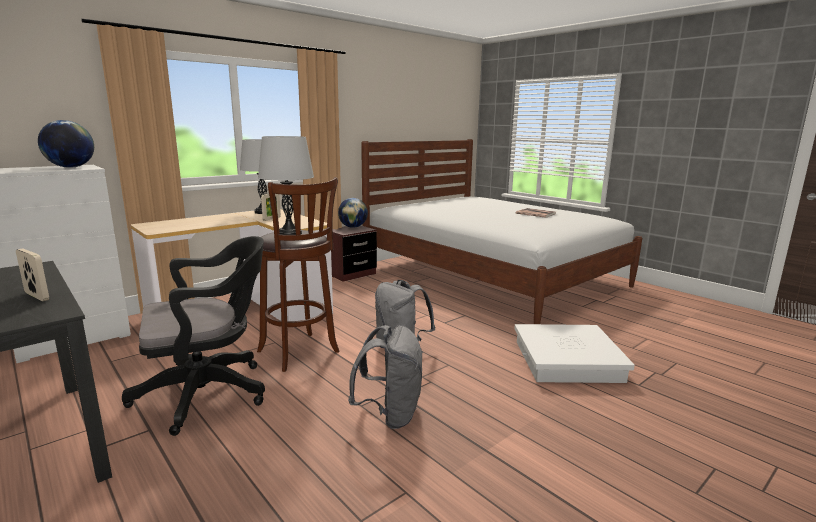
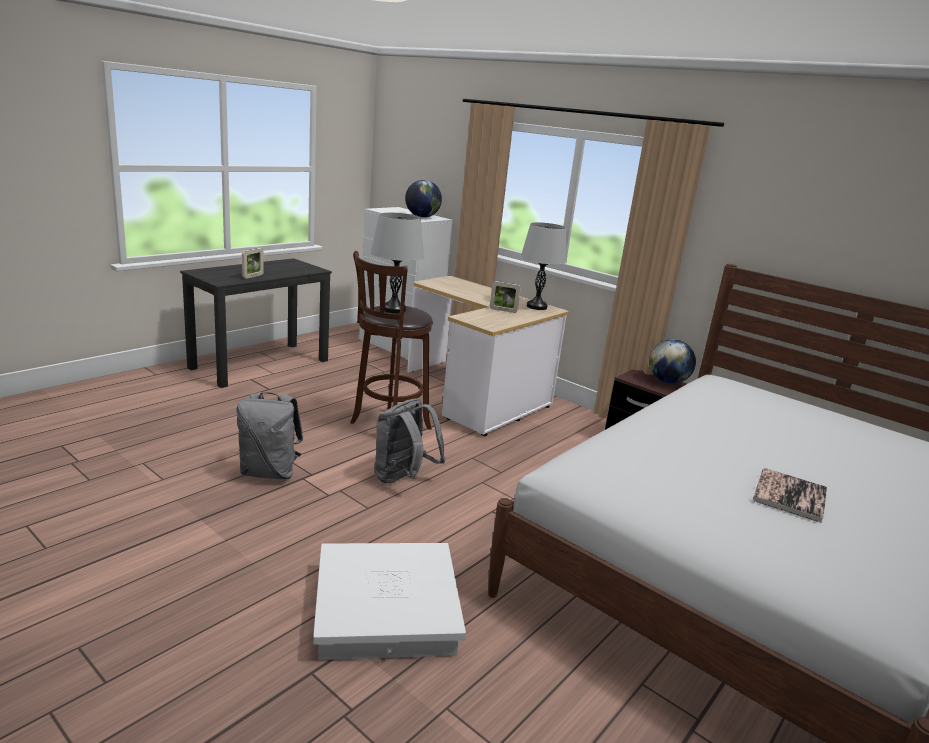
camera: 80 degrees right, 5 degrees up
(210, 393) = (315, 400): black office chair -> none

